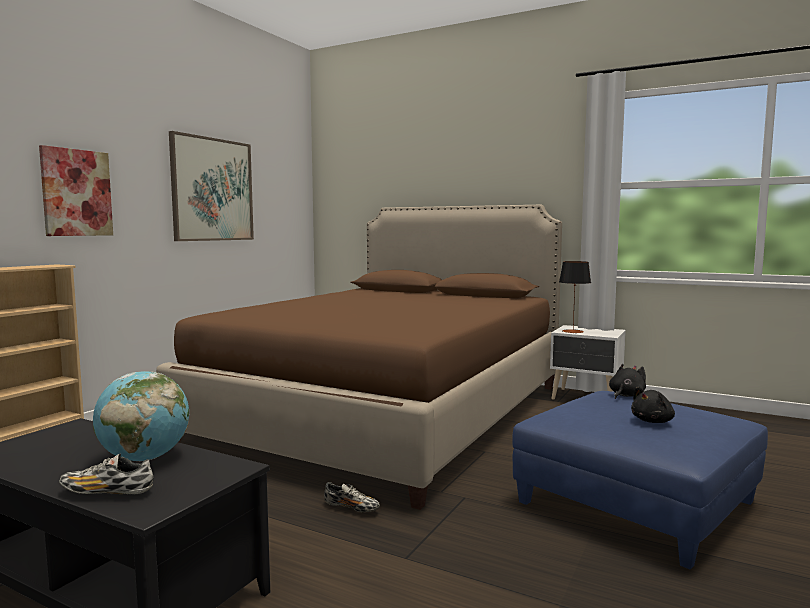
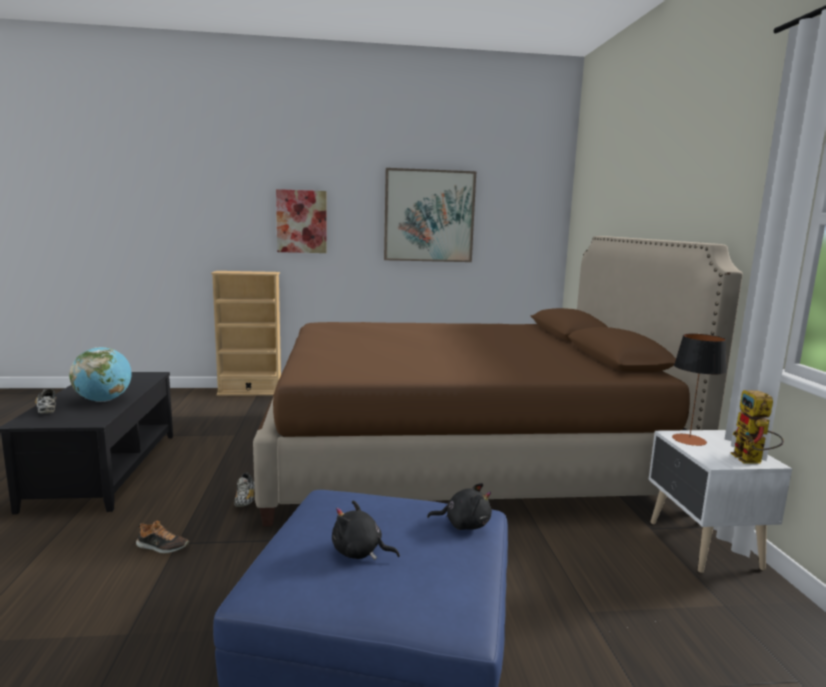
camera: 55 degrees right, 5 degrees up
(404, 568) = (162, 547): none -> shoe
(612, 331) = (752, 461): none -> toy robot

